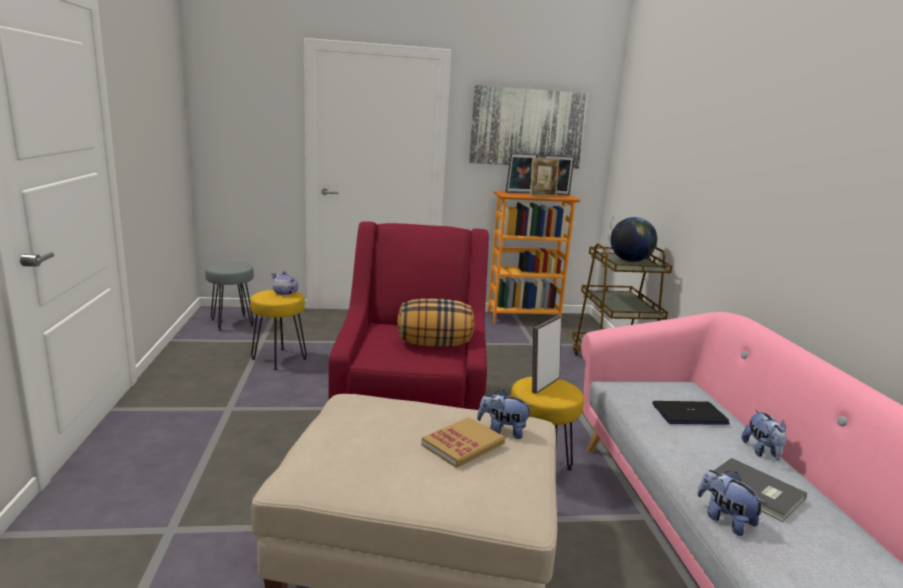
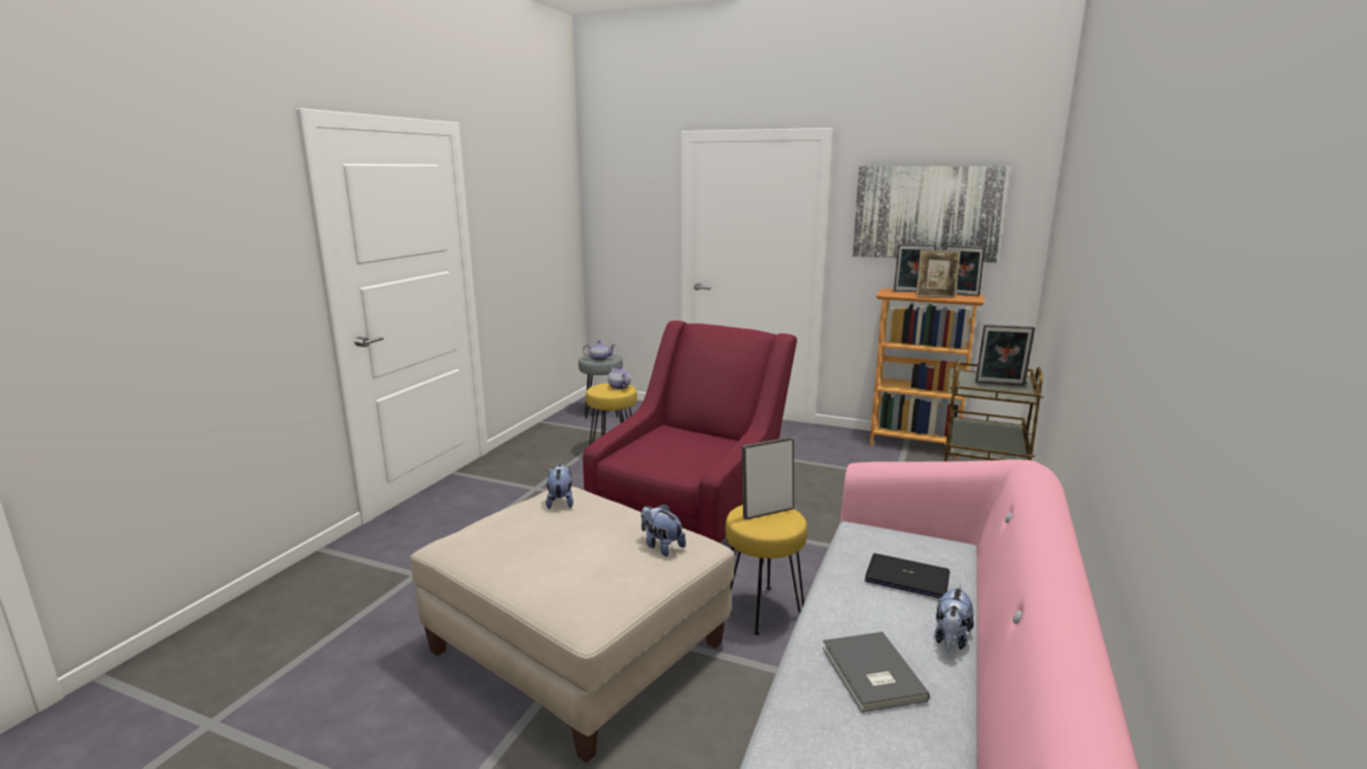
camera: 30 degrees right, 0 degrees up
(230, 268) = (599, 359): none -> teapot
(435, 344) = (696, 453): pillow -> none
(463, 445) = (604, 549): book -> none
(630, 261) = (1000, 384): globe -> picture frame
(724, 519) = (797, 689): plush toy -> plush toy (560, 502)

